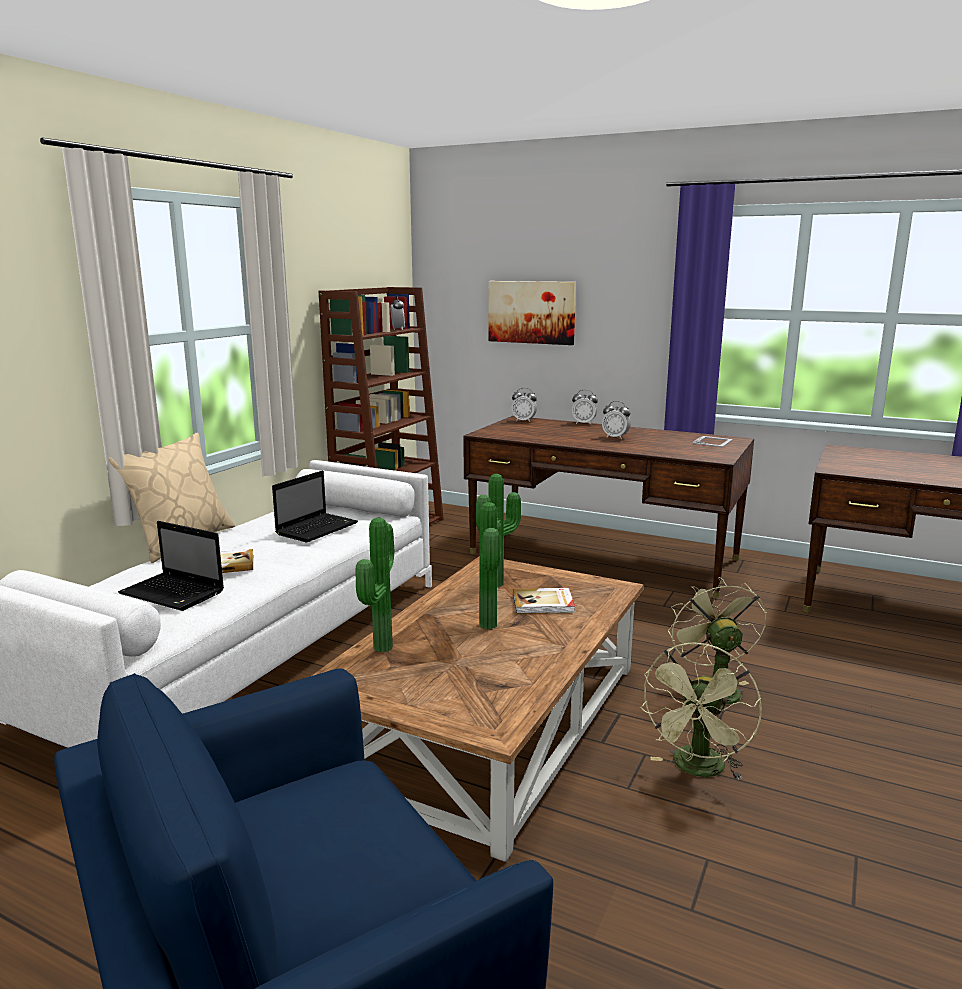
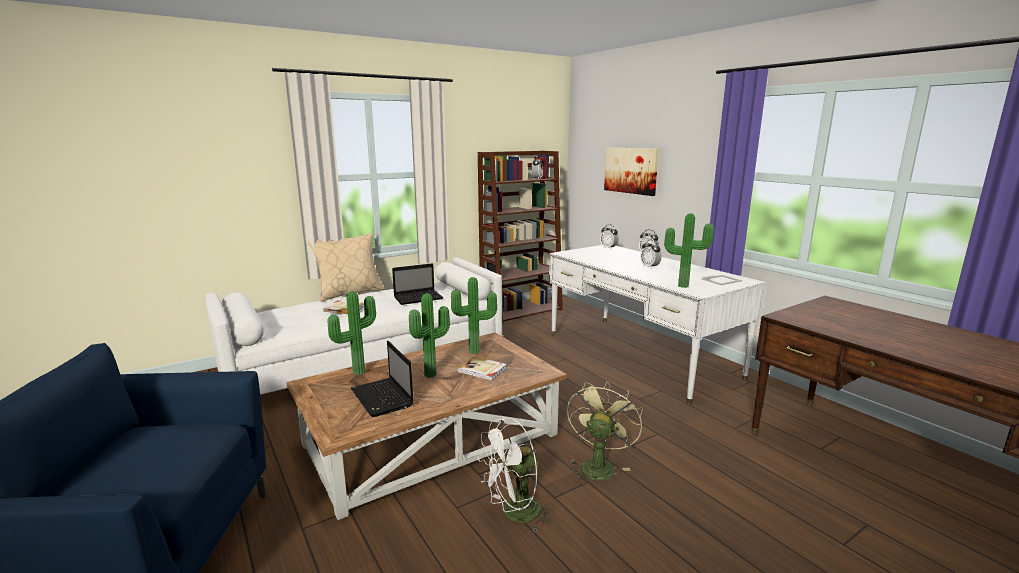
camera: 30 degrees right, 0 degrees up
(174, 593) = (302, 318): laptop -> laptop (383, 398)
(602, 556) = (639, 354): brown desk -> white desk
(689, 453) = (683, 285): none -> potted plant
(697, 770) = (514, 514): green fan -> white fan

